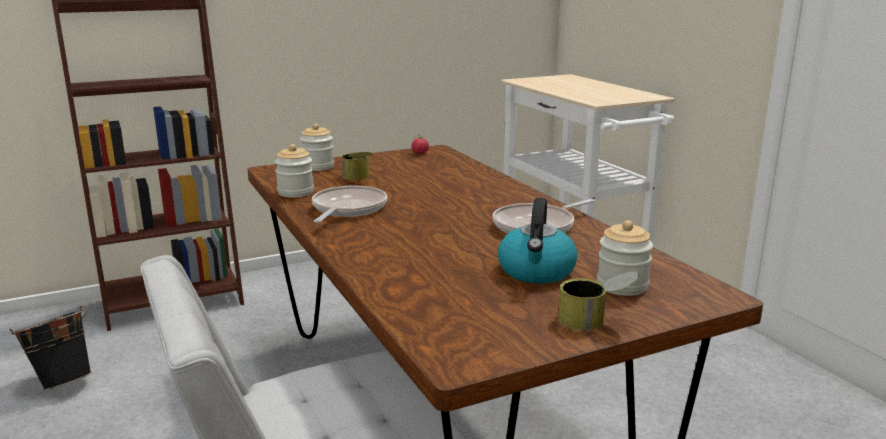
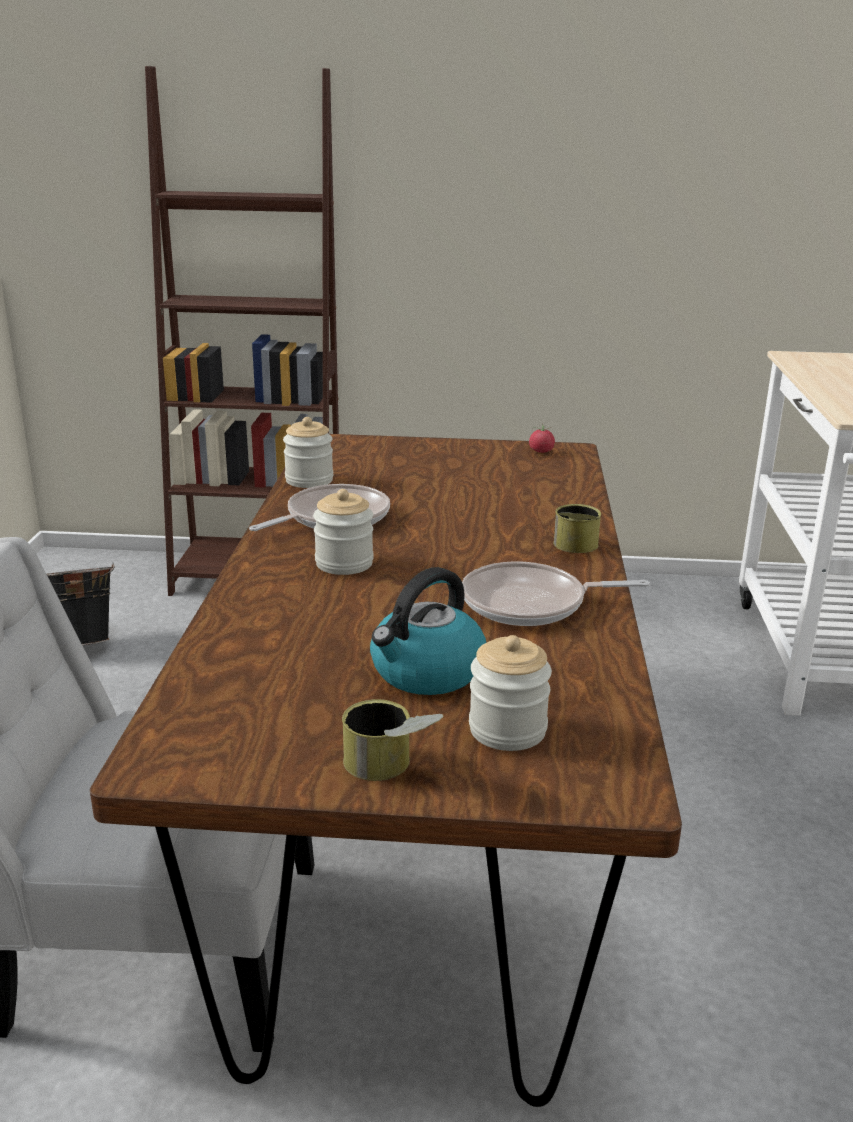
camera: 30 degrees right, 5 degrees up
(318, 167) = (384, 448): jar -> jar (344, 563)
(357, 178) = (407, 475): can -> can (574, 550)

